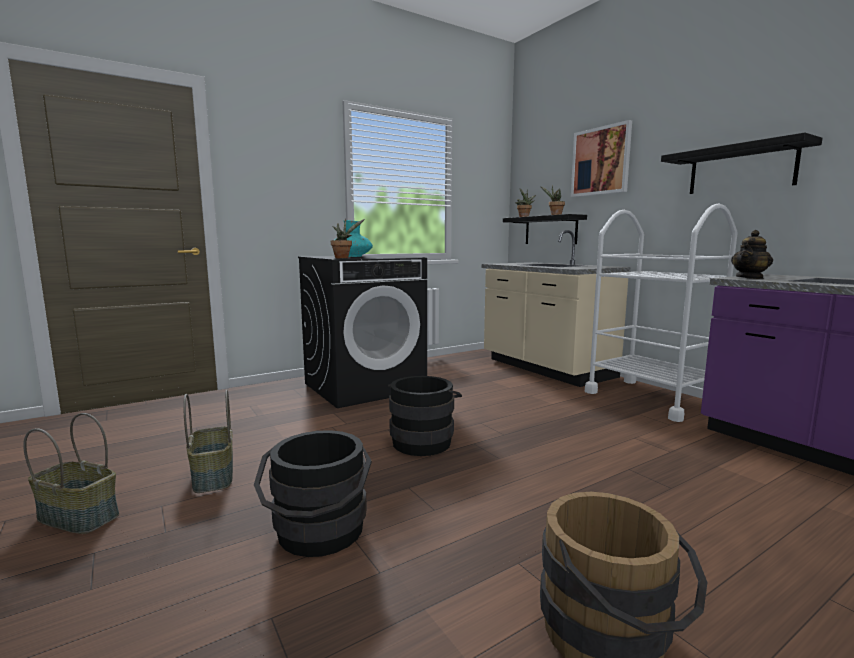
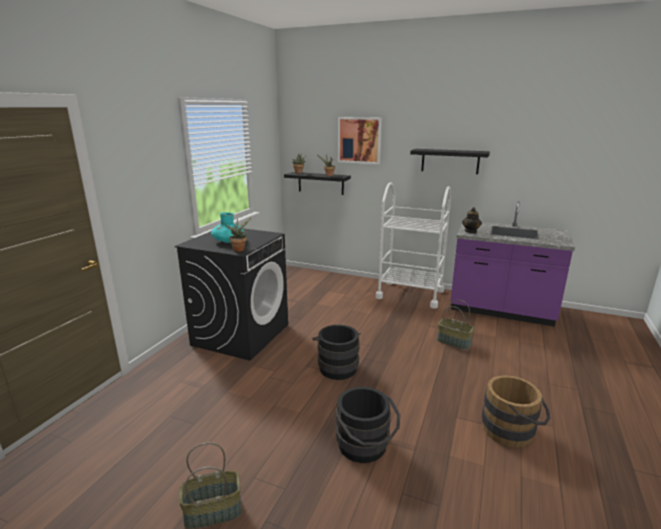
camera: 35 degrees left, 10 degrees up
(214, 476) = (252, 444): basket -> basket (454, 342)
(546, 368) = (334, 282): beige counter -> none

